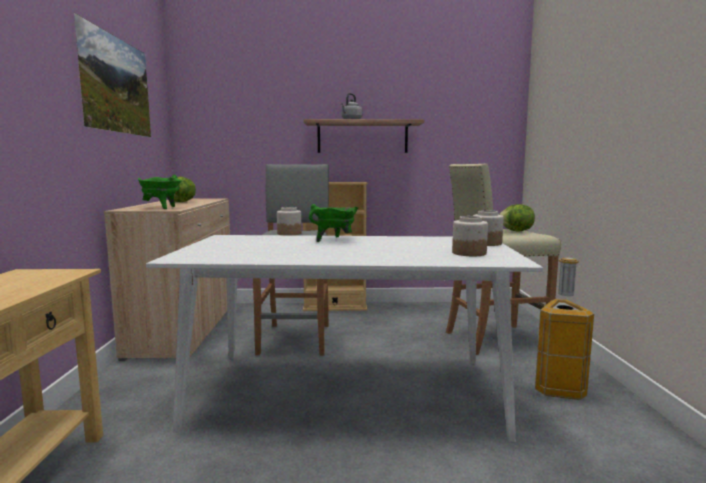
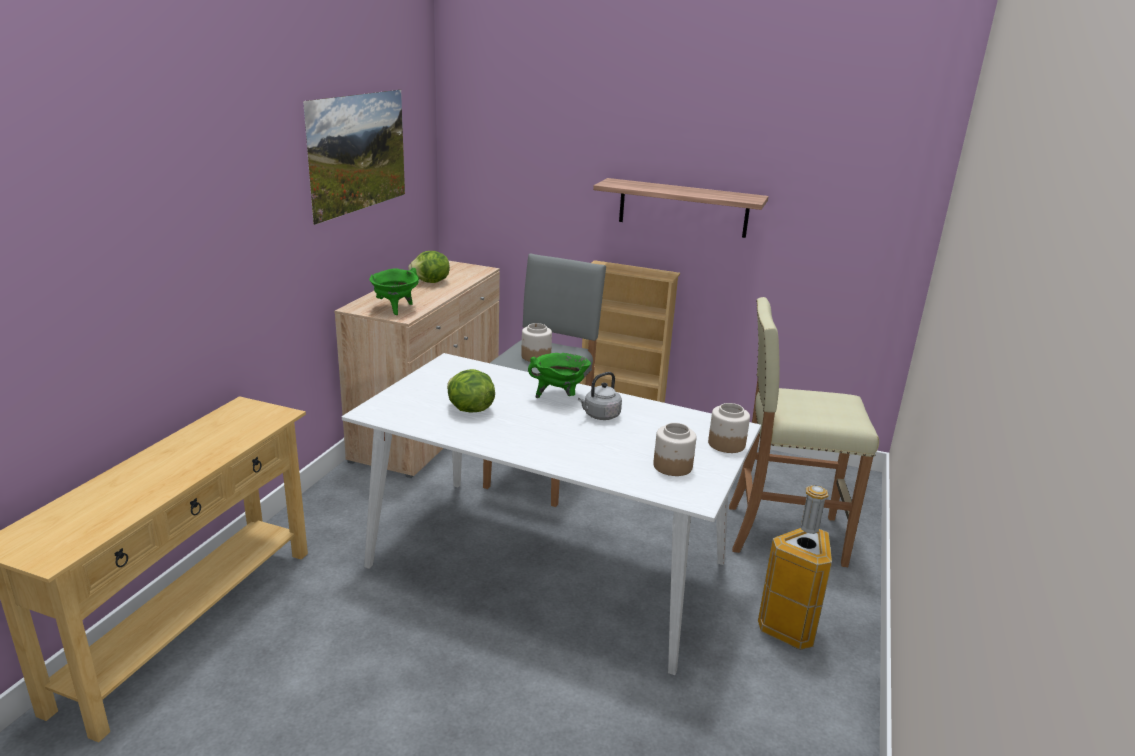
camera: 20 degrees right, 15 degrees up
(351, 120) = (661, 189): grey kettle -> grey kettle (600, 416)
(516, 231) = (835, 406): lettuce -> lettuce (469, 410)

